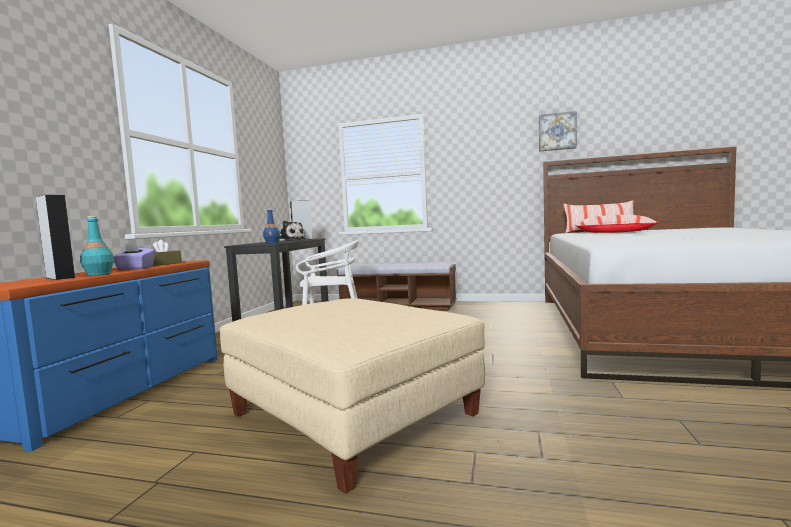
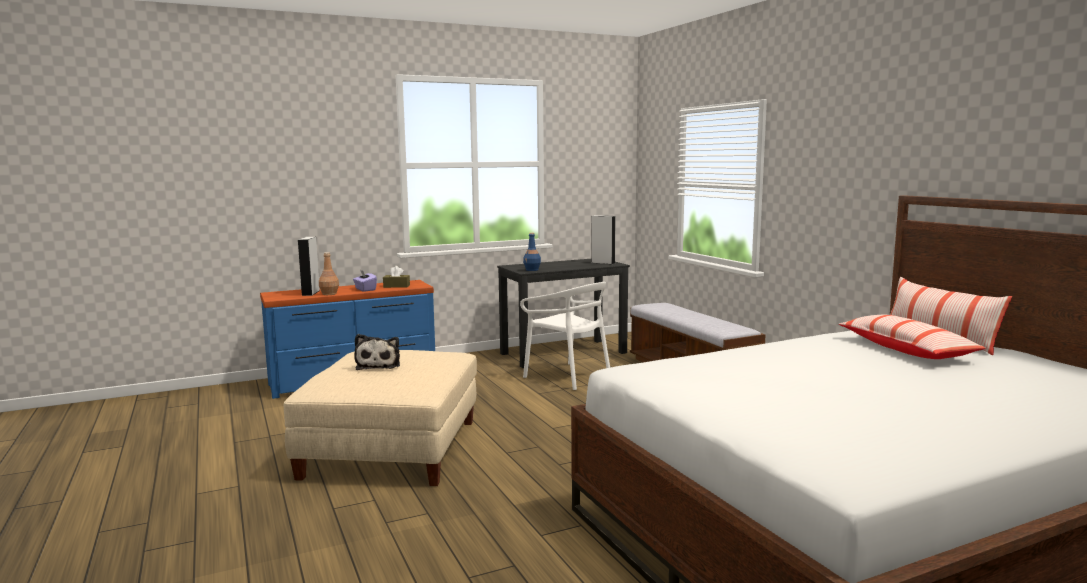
camera: 50 degrees right, 5 degrees up
(98, 274) = (329, 294): turquoise bottle -> brown bottle
(290, 240) = (577, 264): plush toy -> plush toy (379, 365)
(557, 132) = (936, 142): picture -> none

